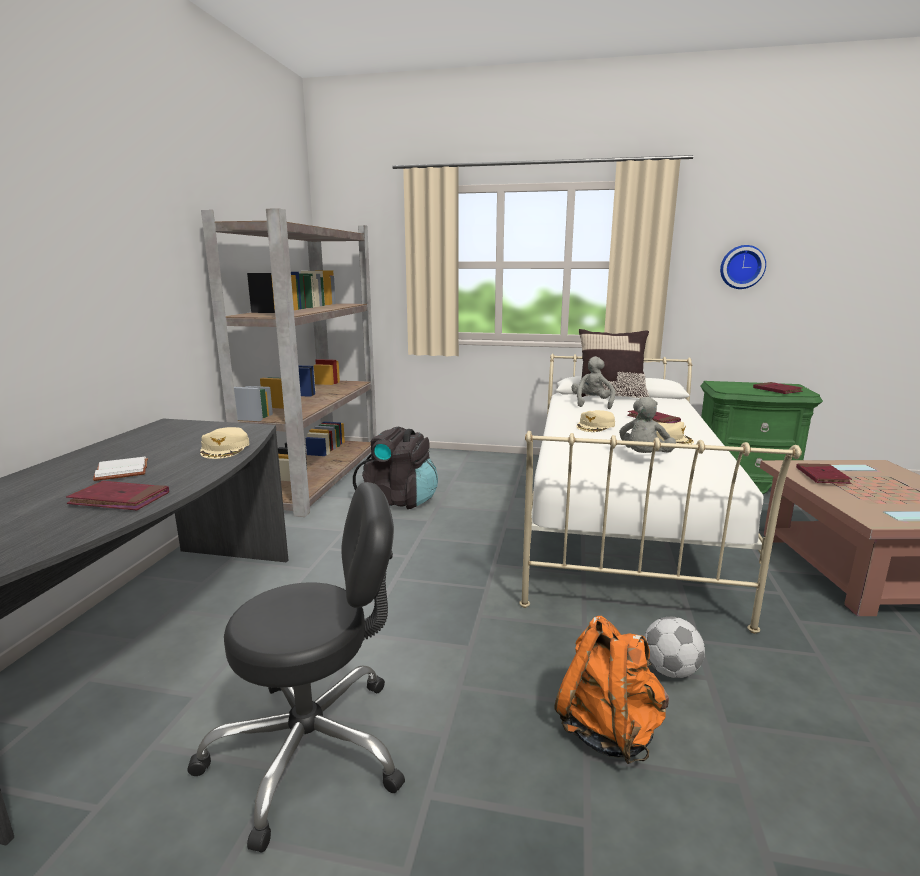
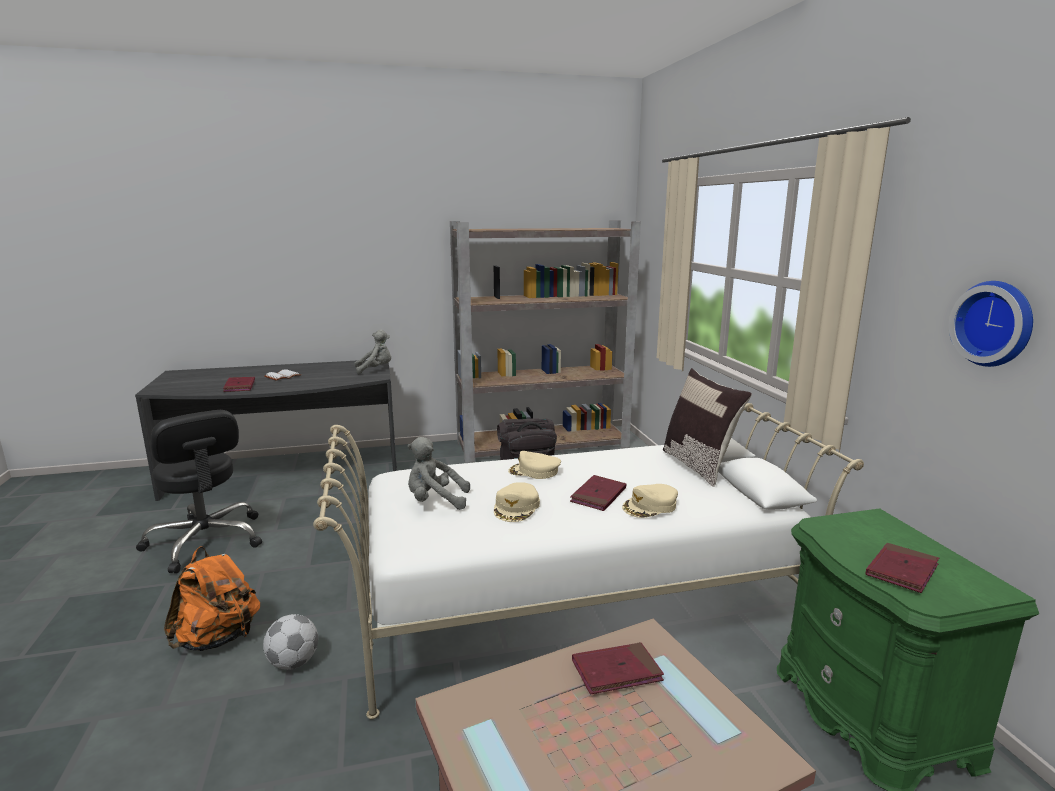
camera: 65 degrees right, 0 degrees up
(225, 449) = (329, 382): beige cap -> beige cap (650, 506)
(592, 404) = (638, 460): grey plush toy -> grey plush toy (375, 370)

